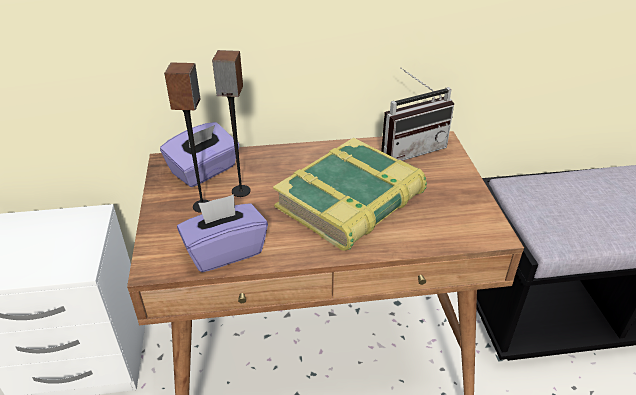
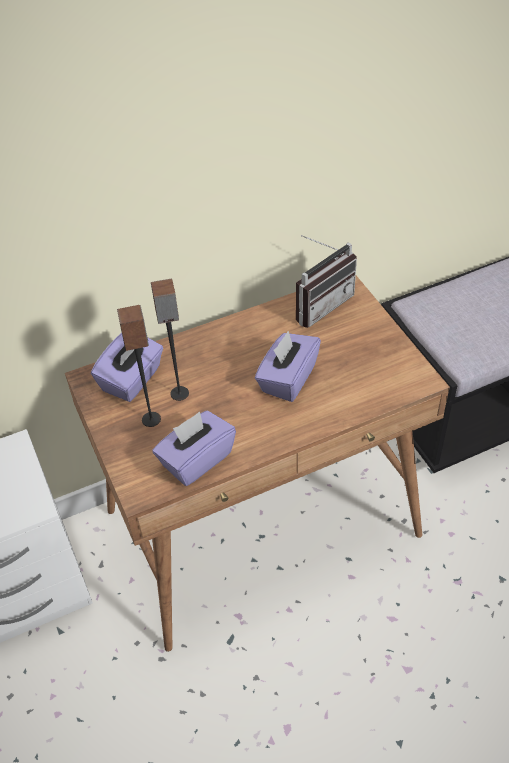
camera: 15 degrees left, 10 degrees up
(351, 202) = (287, 379): book -> purple tissue box

